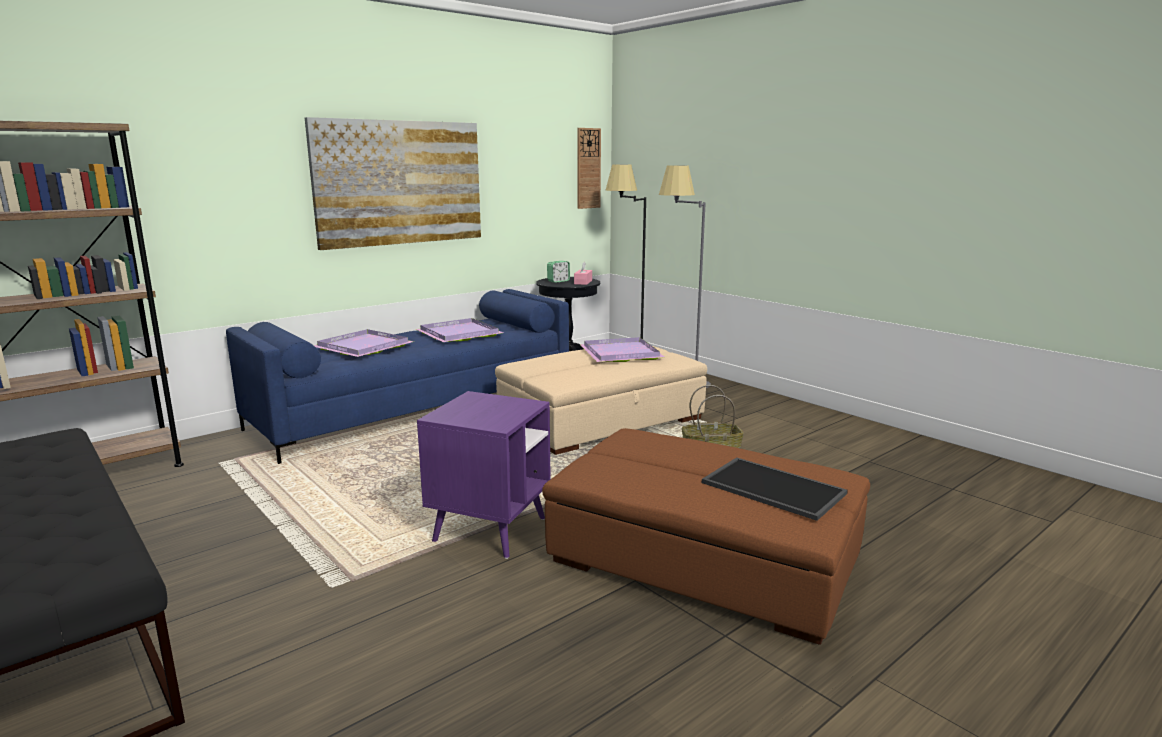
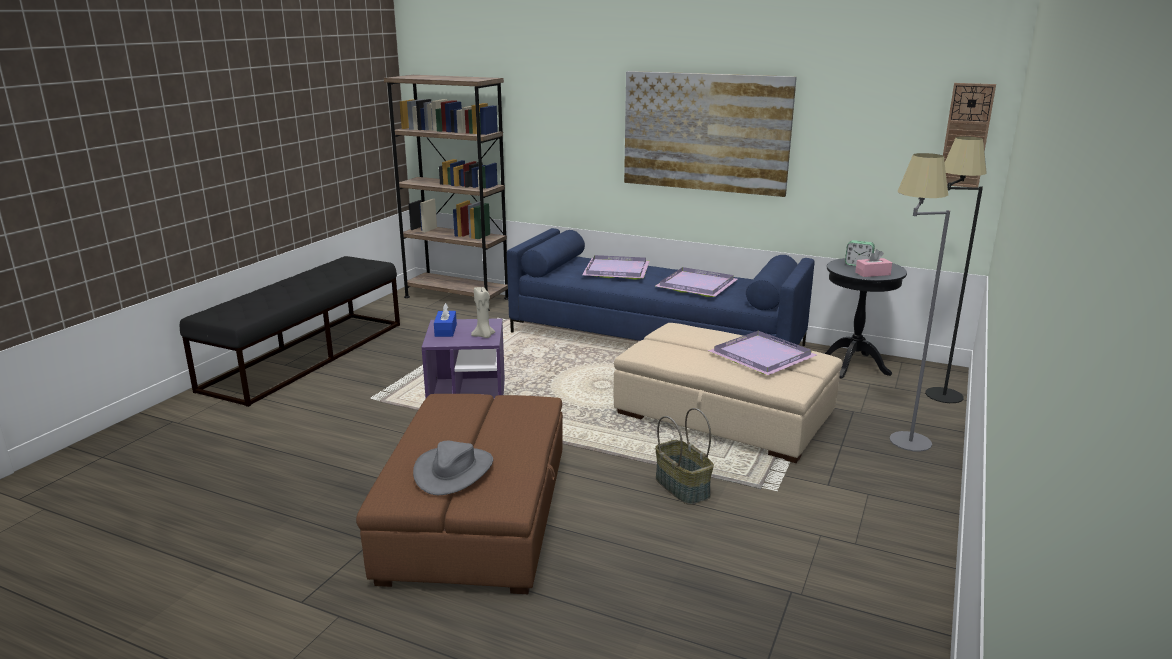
camera: 65 degrees right, 5 degrees up
(468, 416) = (445, 330): none -> blue tissue box
(513, 403) = (484, 336): none -> beige candle
(770, 488) = (453, 471): tray -> grey hat

